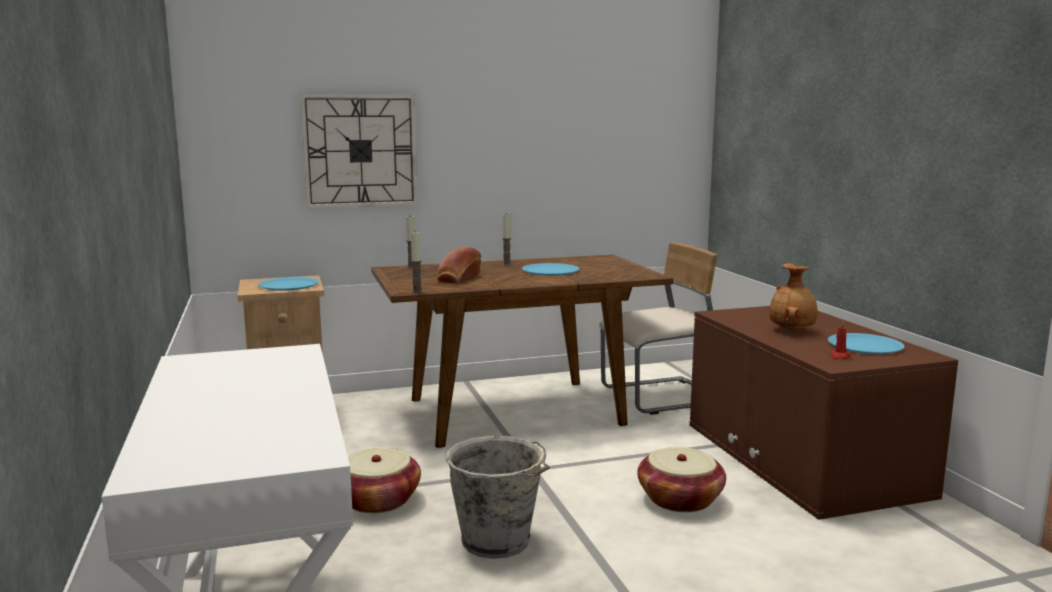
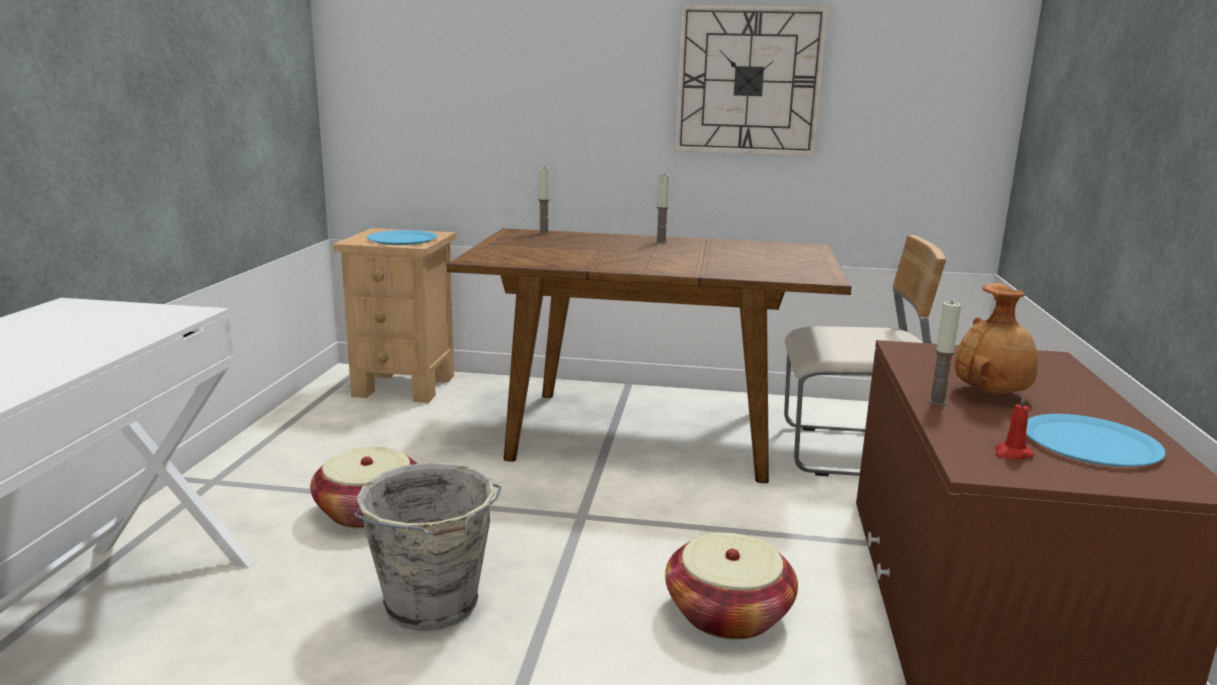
camera: 25 degrees right, 5 degrees up
(360, 151) = (511, 83): wall clock -> wall clock (748, 81)
(417, 291) = (484, 262): candle -> candle (937, 402)
(458, 279) = (564, 252): bread -> none
(550, 271) = (698, 256): blue plate -> none

